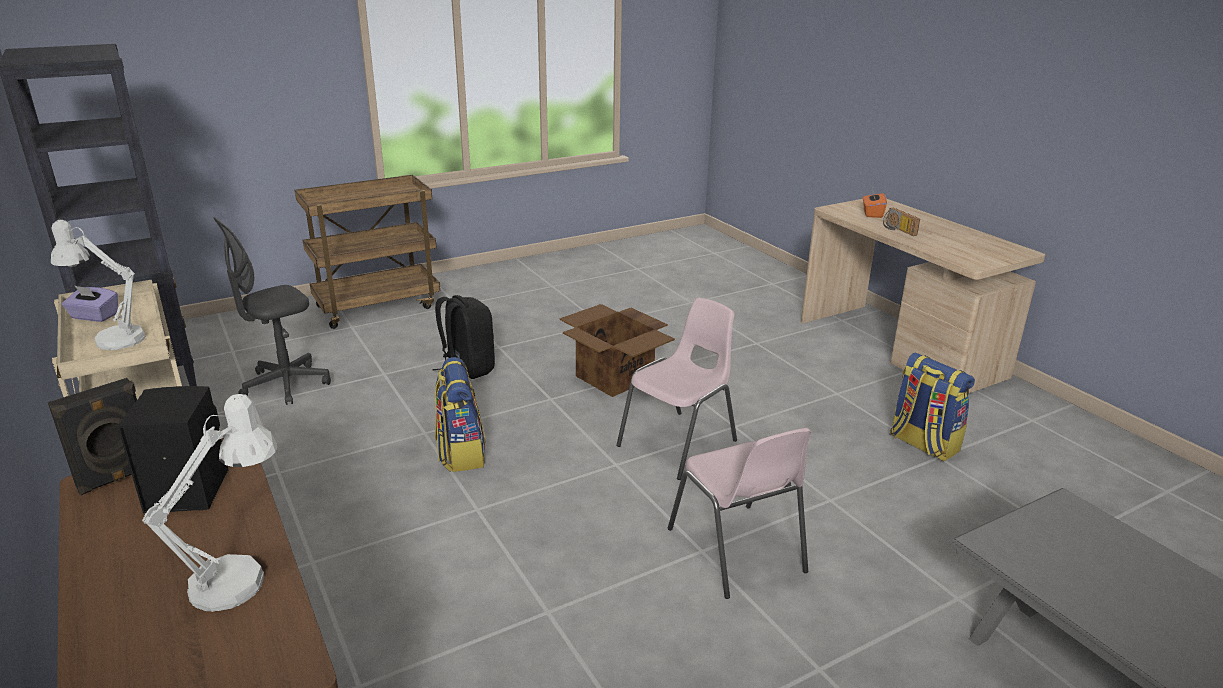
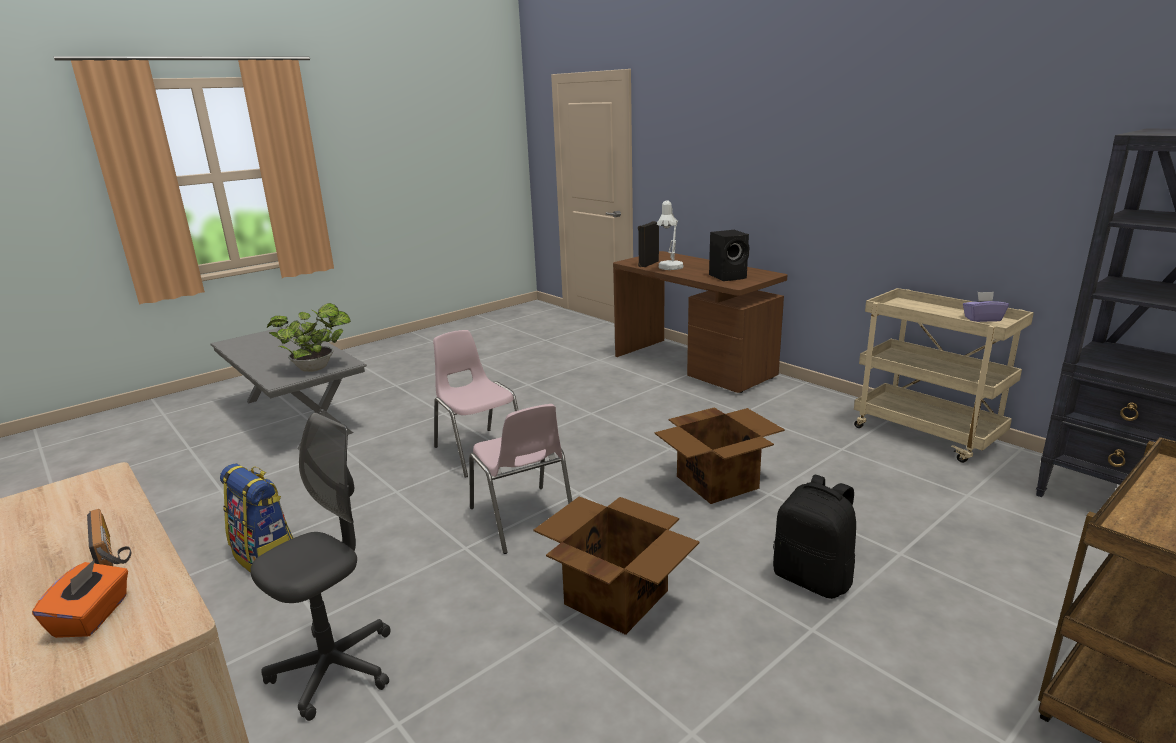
camera: 170 degrees right, 5 degrees down
(112, 339) = (926, 311): white table lamp -> none
(117, 478) = (764, 276): black speaker -> black speaker (647, 264)
(285, 385) = (979, 521): grey office chair -> grey office chair (334, 669)
(461, 453) = (718, 482): backpack -> cardboard box
(680, 443) = (523, 520): pink chair -> pink chair turned 60 degrees counterclockwise
(1037, 537) = (317, 368): none -> potted plant

